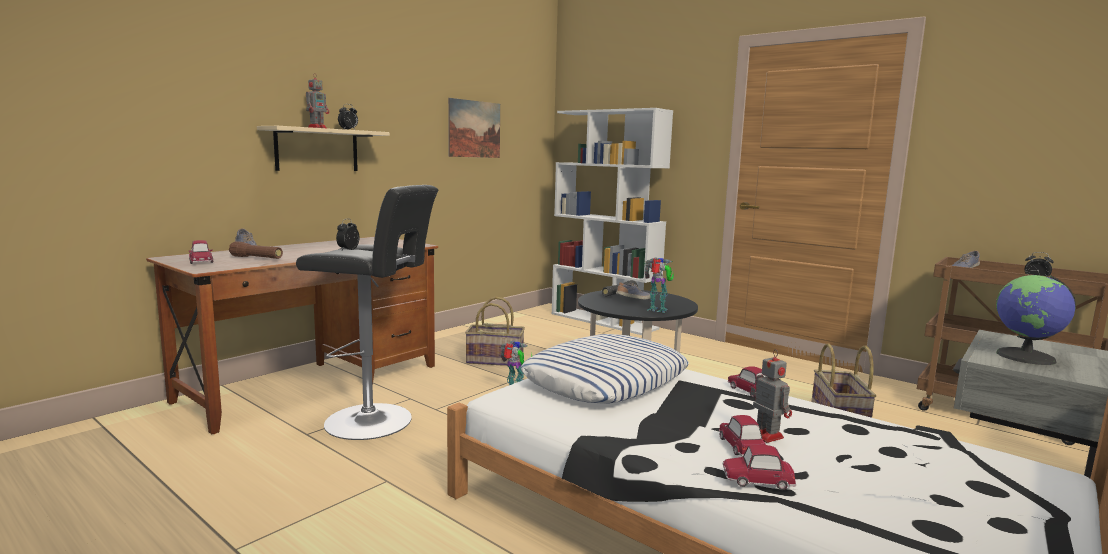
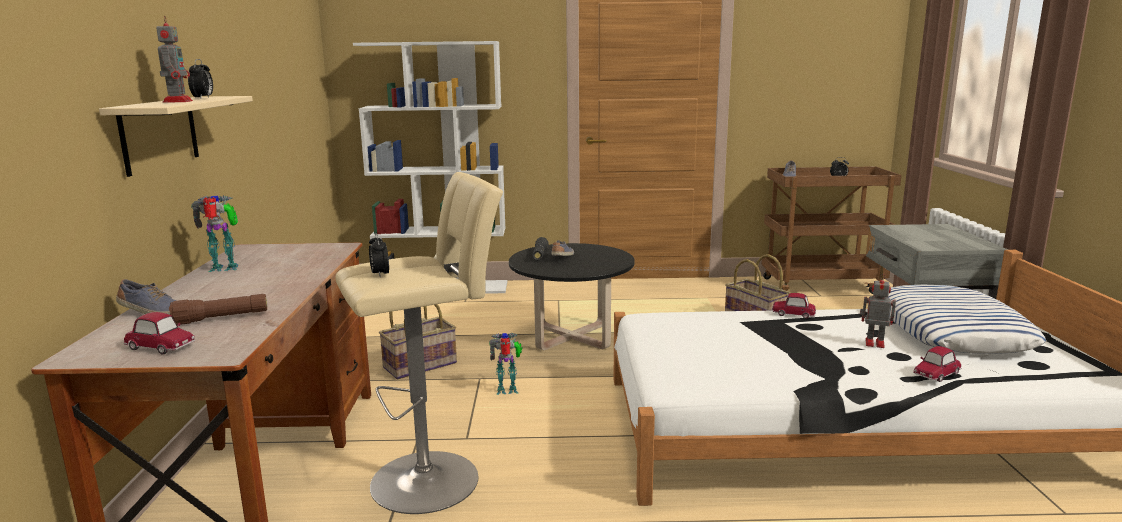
camera: 40 degrees left, 5 degrees up
(374, 421) = (433, 478): black stool -> beige stool
(474, 129) = (275, 74): picture -> none
(605, 380) = (700, 341): pillow -> pillow (951, 330)
(658, 310) = (609, 263): toy robot -> toy robot (225, 269)
(741, 446) = (881, 356): toy car -> none
(1026, 357) = (932, 239): globe -> none

